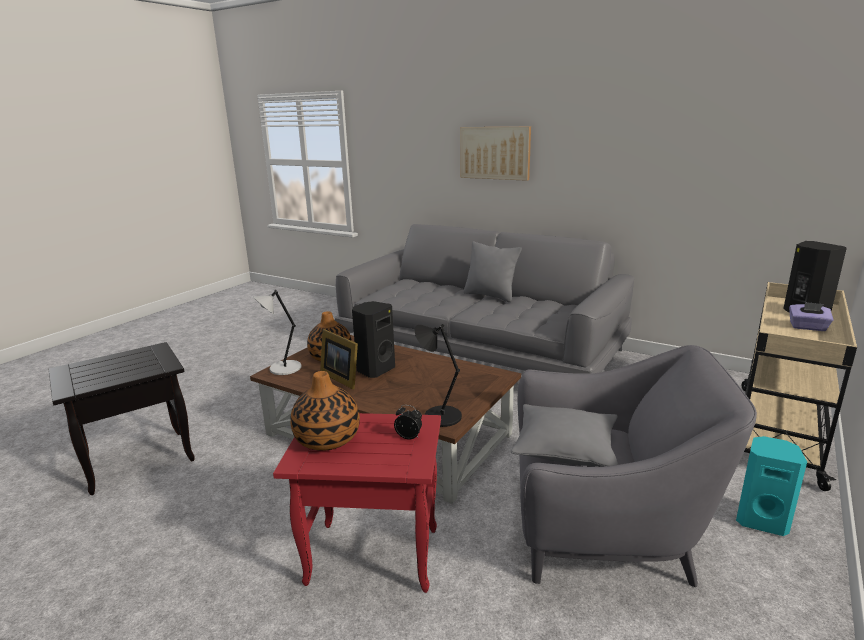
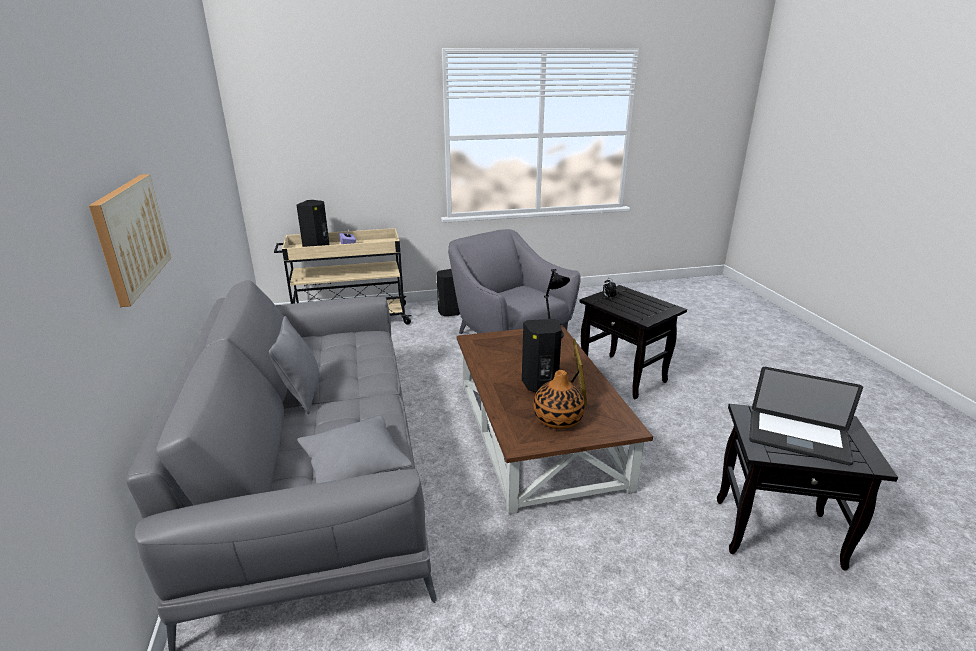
camera: 135 degrees left, 5 degrees up
(123, 364) = (798, 438): none -> laptop
(283, 369) = (615, 427): grey table lamp -> none
(327, 438) = (649, 310): vase -> none
(370, 557) = (624, 376): red side table -> black side table
(565, 448) = (525, 298): grey pillow -> grey pillow (355, 465)
(761, 520) = (448, 312): turquoise speaker -> black speaker

